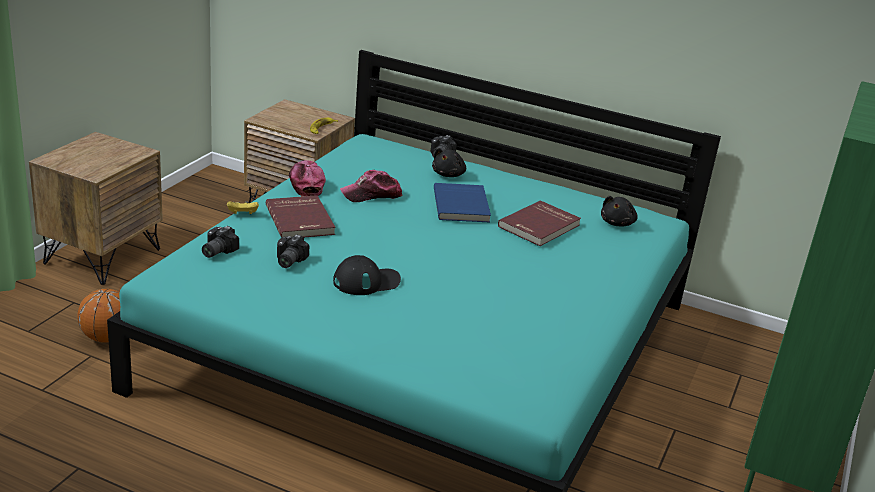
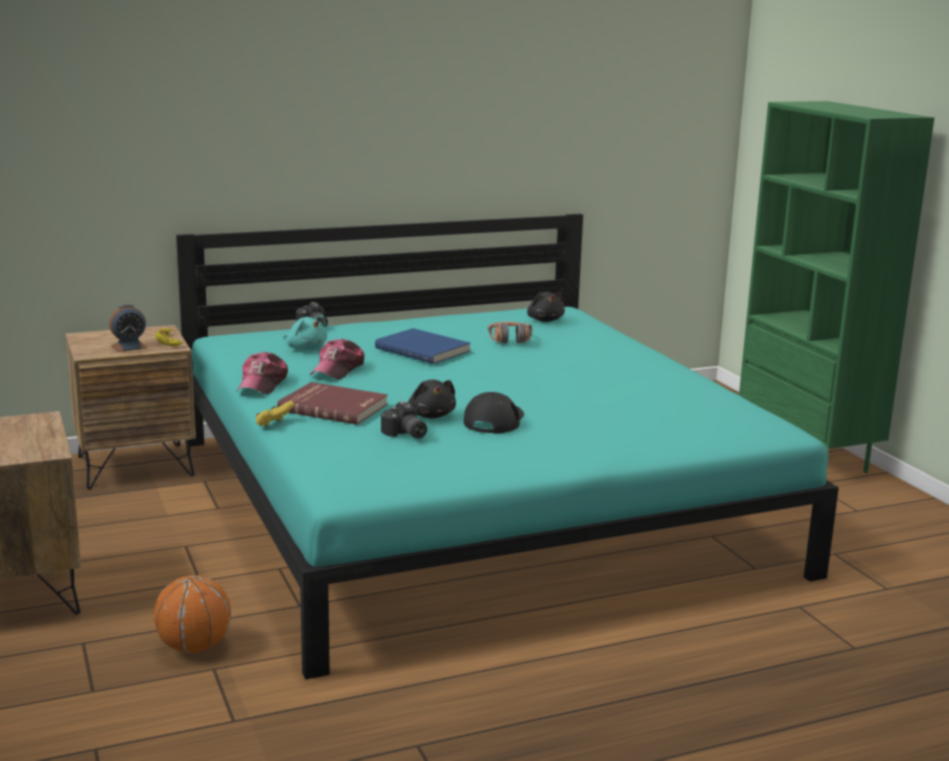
camera: 45 degrees left, 10 degrees down
(216, 251) = (330, 455): camera -> none
(291, 123) = (129, 347): none -> alarm clock
(305, 184) = (262, 384): cap -> cap turned 105 degrees counterclockwise
(394, 169) = (305, 348): none -> turquoise plush toy
(449, 174) = (355, 336): black plush toy -> black plush toy (431, 415)
(540, 226) = (510, 340): red book -> headphones

